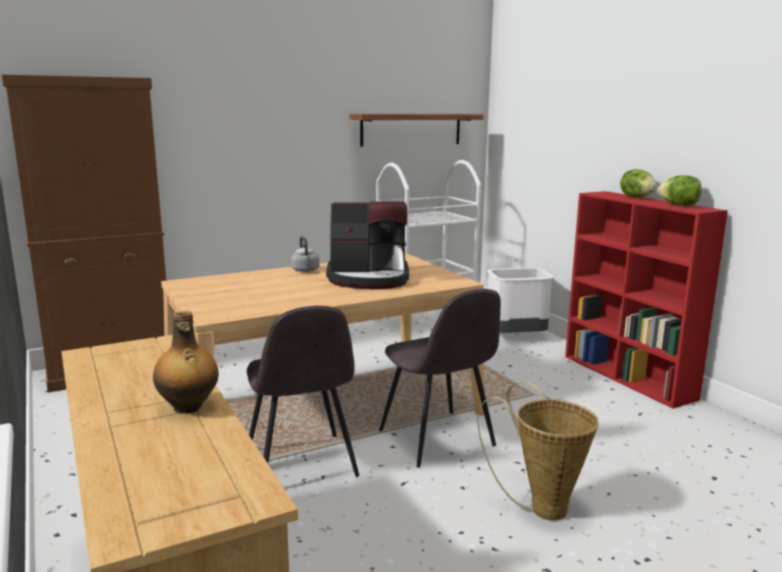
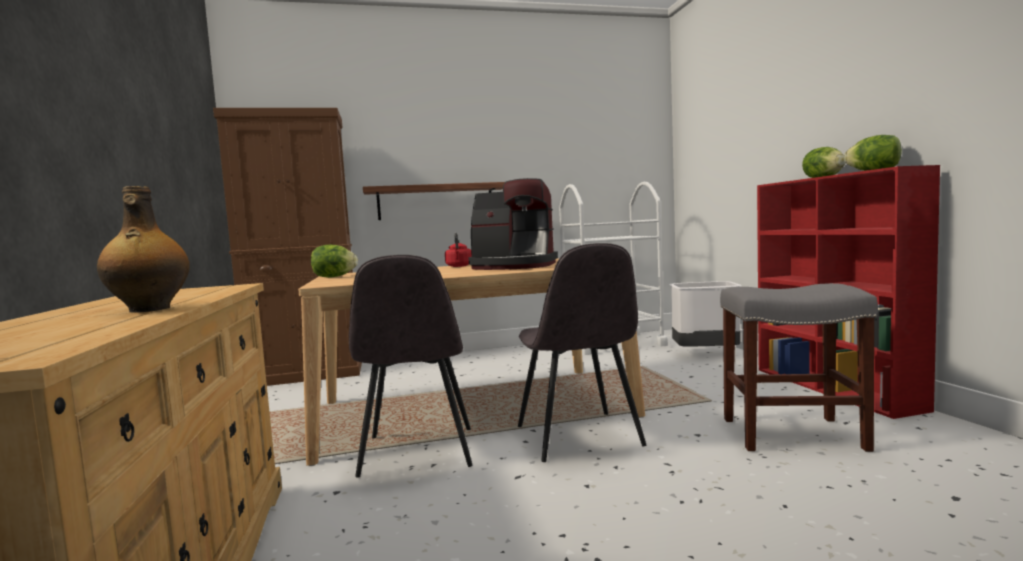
camera: 15 degrees right, 10 degrees down
(191, 293) = (334, 277): none -> lettuce
(305, 271) = (459, 266): grey kettle -> red kettle
(411, 129) = (593, 159): shelf -> shelf (435, 202)
(541, 506) = (682, 514): basket -> none
(604, 427) = (793, 433): none -> grey stool

